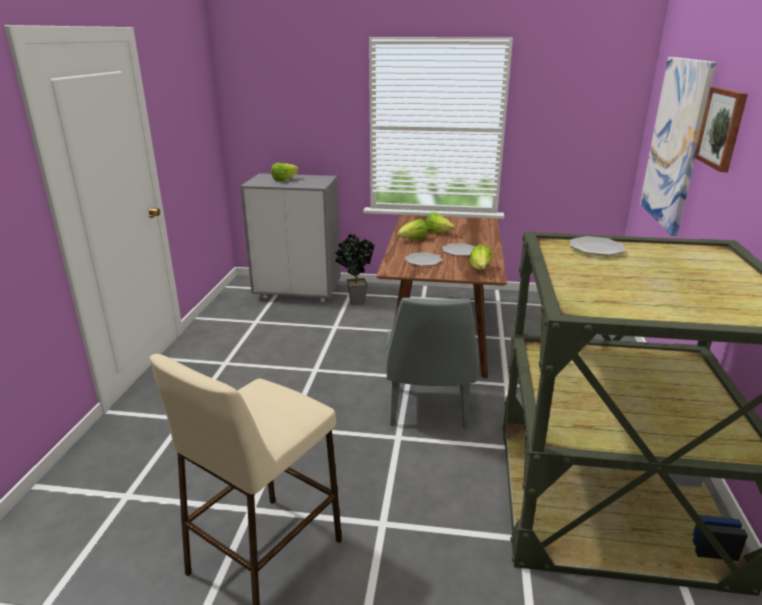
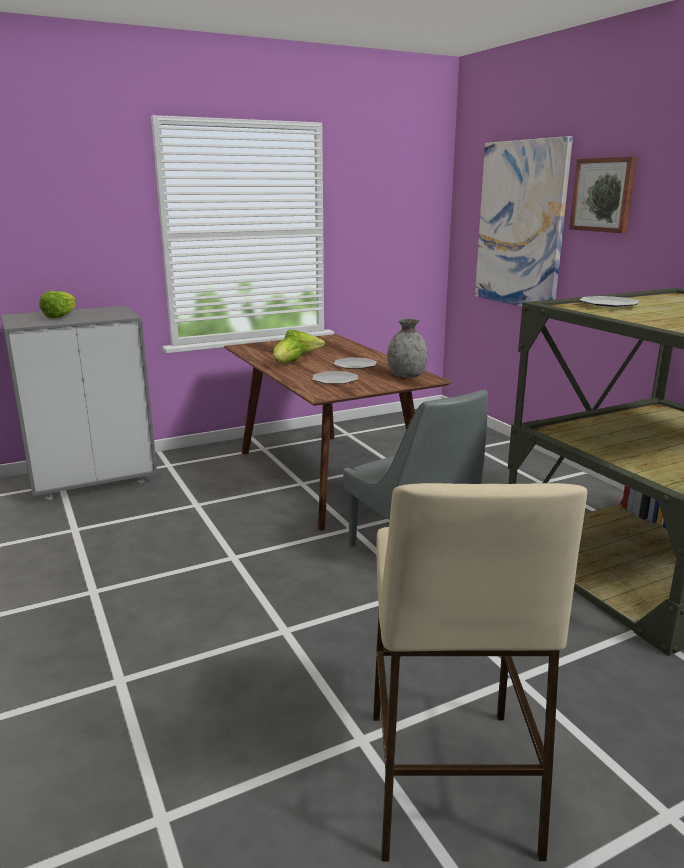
camera: 35 degrees left, 5 degrees down
(354, 301) = (185, 472): potted plant -> none
(480, 269) = (406, 376): lettuce -> grey vase

